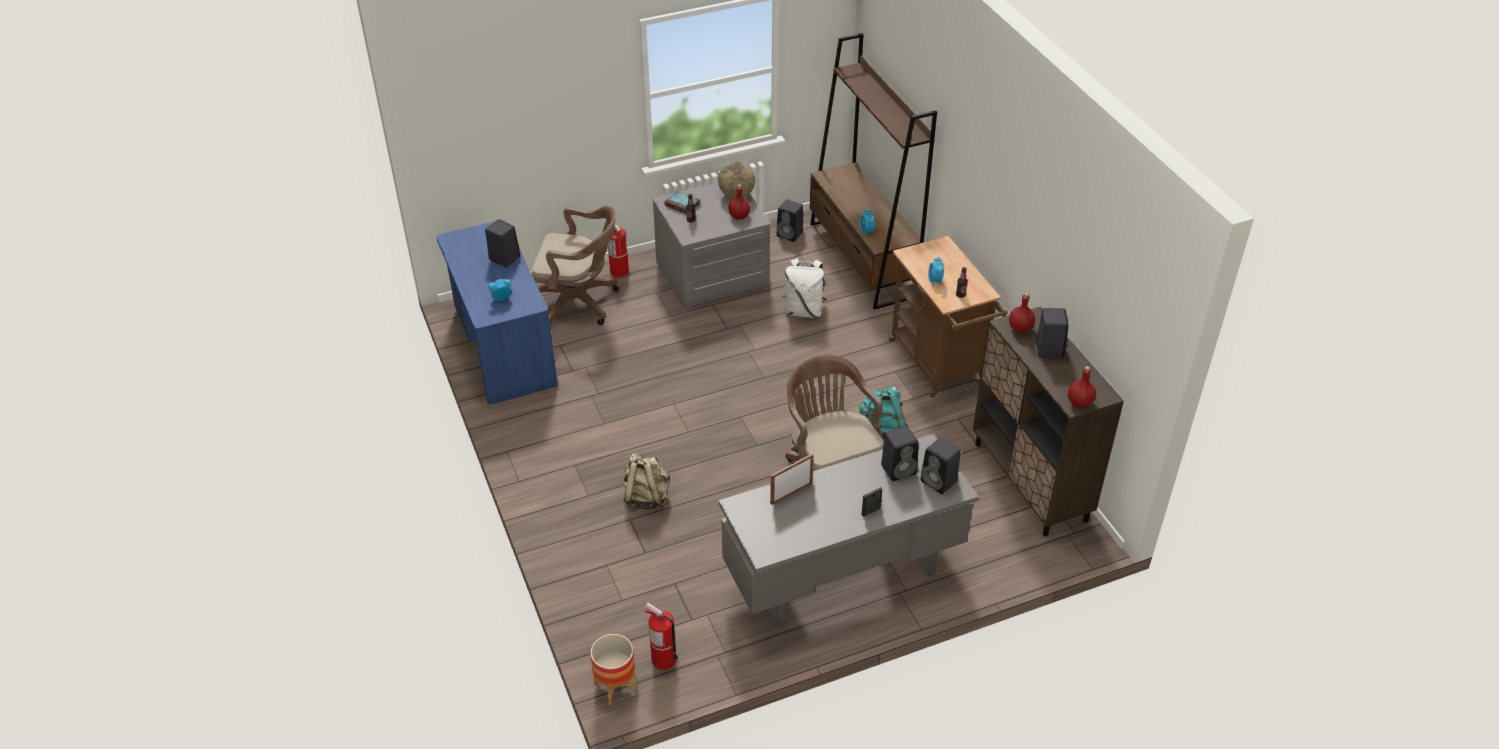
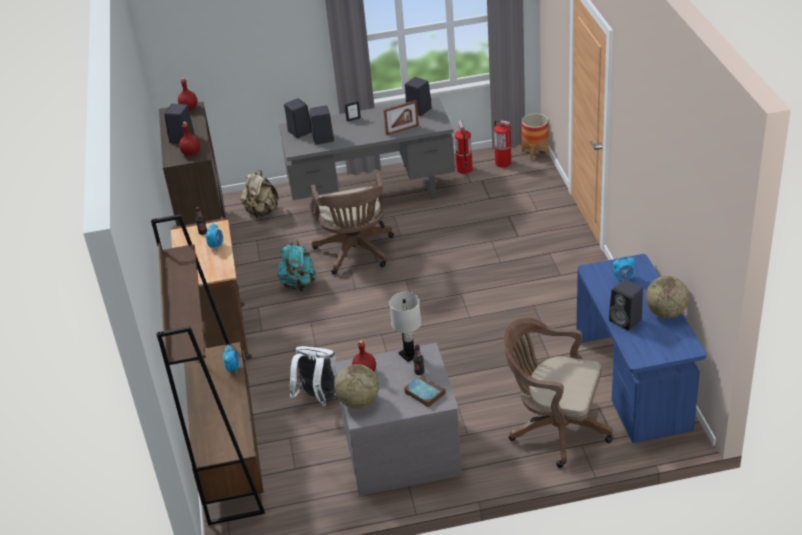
camera: 165 degrees left, 5 degrees down
(465, 268) = (666, 313): none -> globe
(619, 271) = (506, 466): fire extinguisher -> fire extinguisher (464, 169)
(646, 497) = (503, 249): beige backpack -> beige backpack (261, 212)
(704, 233) = (409, 354): none -> white table lamp
(790, 234) = (294, 499): black speaker -> black speaker (418, 110)

